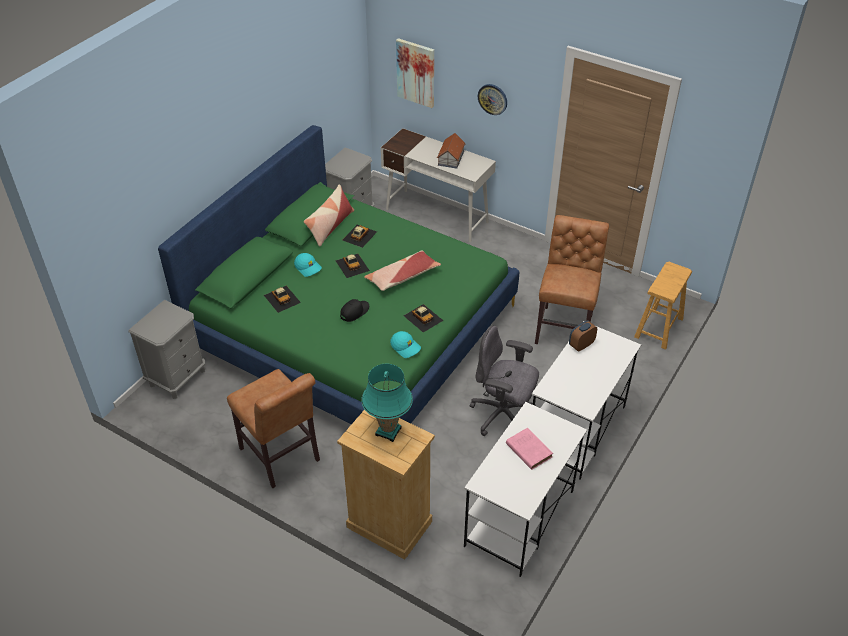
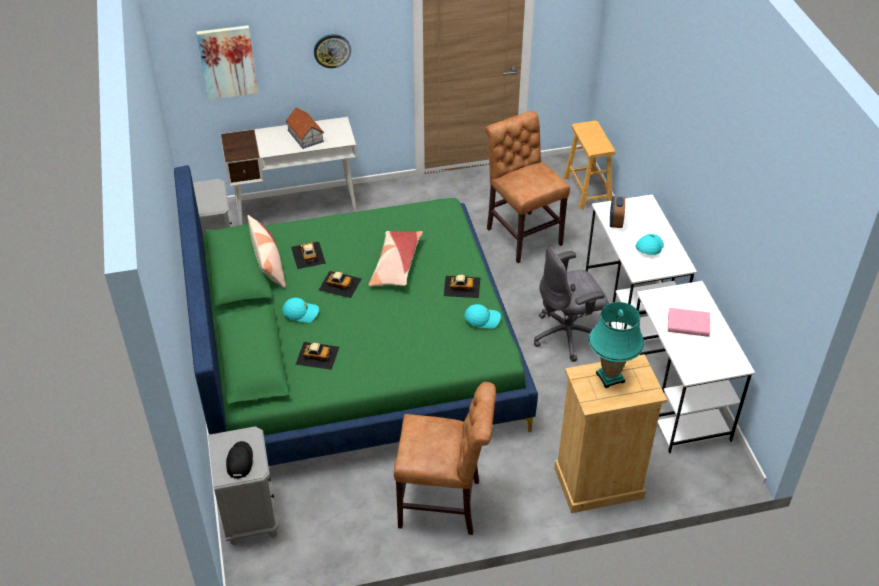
camera: 45 degrees left, 0 degrees up
(354, 312) = (400, 321): black cap -> black cap (240, 461)
(580, 378) = (648, 247): none -> turquoise cap

